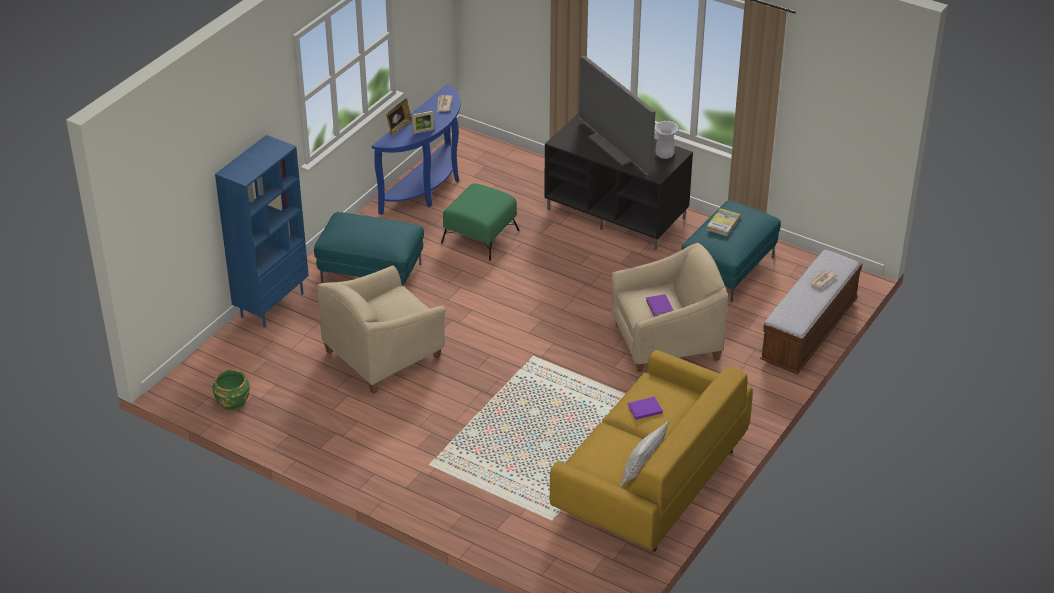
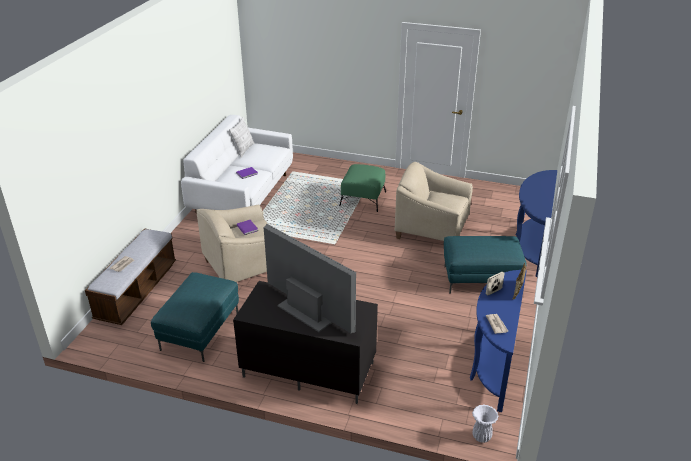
camera: 165 degrees right, 5 degrees down
(233, 402) = (499, 193): green planter -> none
(272, 304) = (529, 247): blue bookcase -> blue console table
(384, 355) = (431, 230): beige armchair -> beige armchair turned 105 degrees counterclockwise
(479, 236) = (418, 325): green ottoman -> green ottoman (363, 199)
(650, 481) = (243, 193): yellow sofa -> white sofa
(665, 155) = (259, 310): white vase -> white vase (481, 437)
(723, 224) = (202, 294): book -> none

